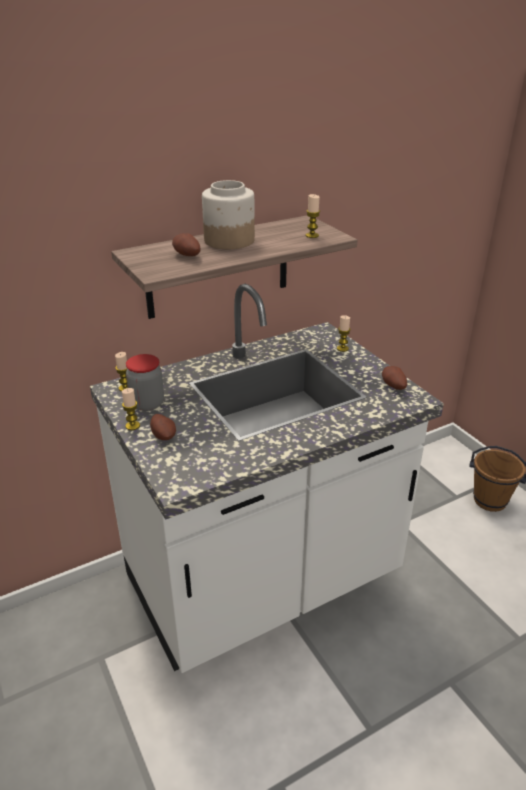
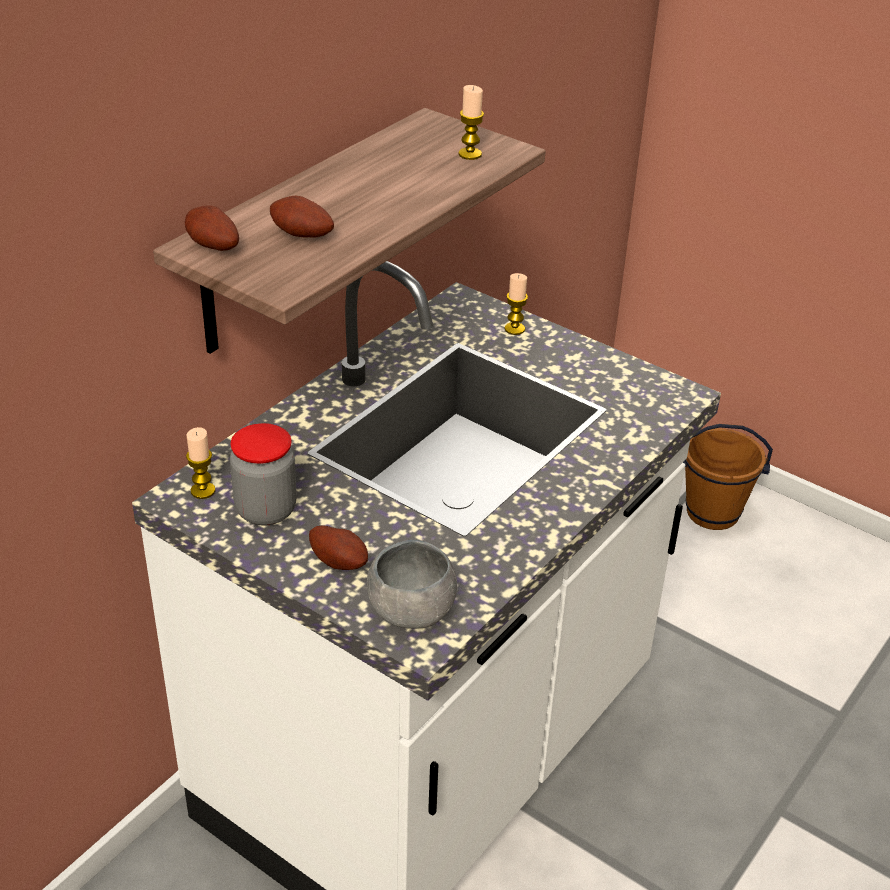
camera: 25 degrees left, 5 degrees up
(132, 426) = (272, 558): candle -> none
(181, 469) = (411, 611): none -> grey bowl
(228, 241) = (343, 190): jar -> none
(392, 386) = (633, 381): potato -> potato (212, 247)

